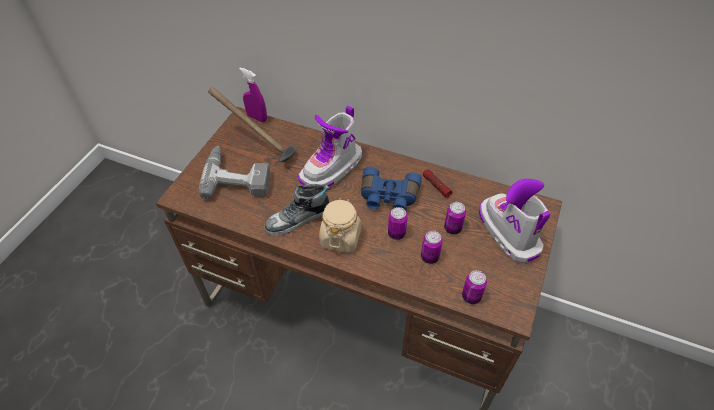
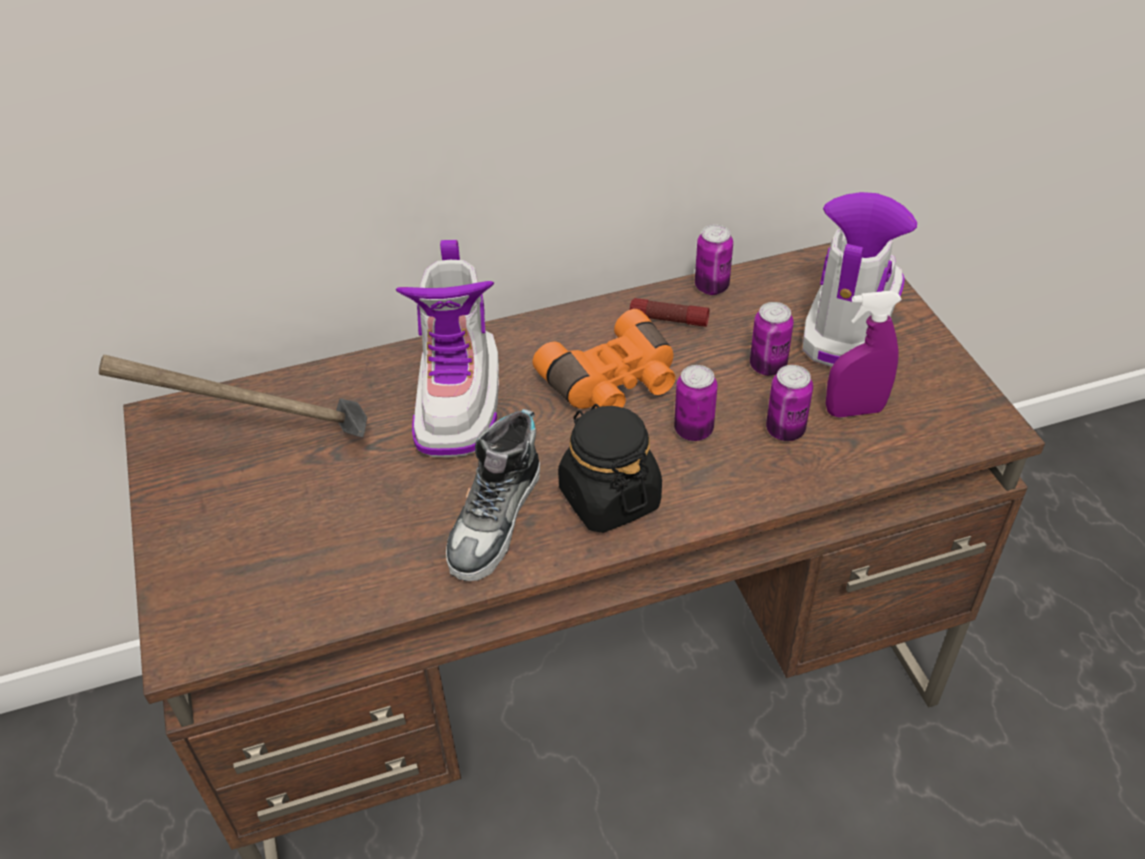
camera: 40 degrees left, 5 degrees down
(238, 176) = (282, 525): power drill -> none
(257, 118) = (197, 400): purple spray bottle -> purple spray bottle (854, 410)
(340, 237) = (609, 498): beige jar -> black jar
(388, 197) = (613, 383): blue binoculars -> orange binoculars
(471, 296) = (909, 444): can -> can (711, 286)
(508, 232) = (849, 321): boot -> boot turned 90 degrees clockwise

